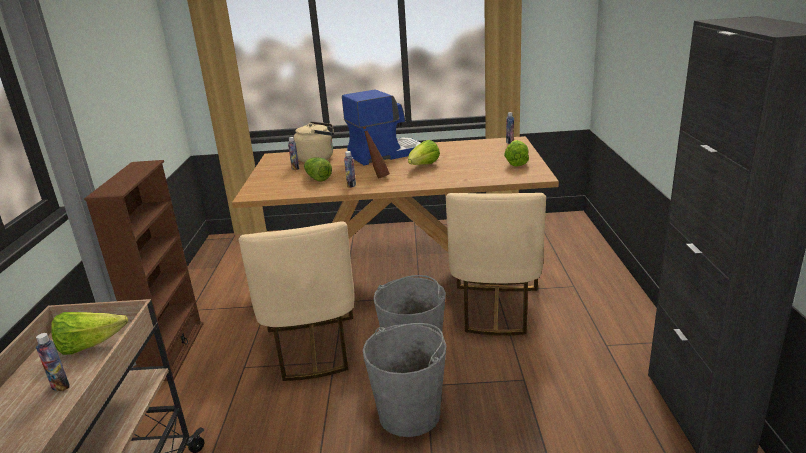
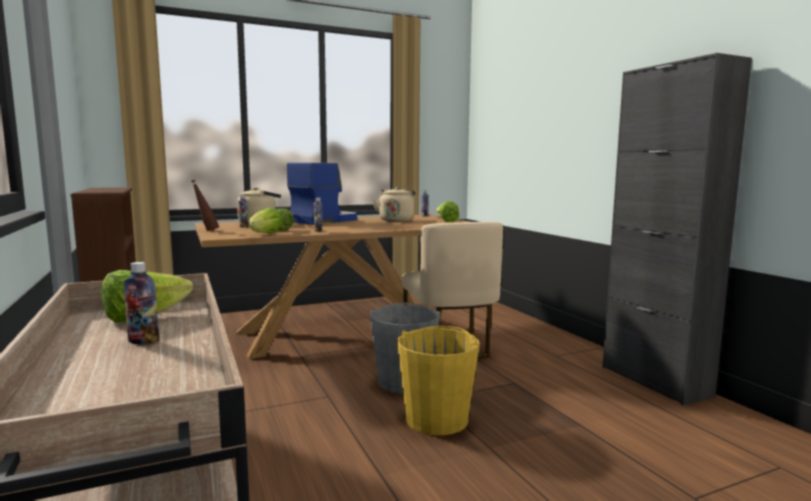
camera: 25 degrees left, 15 degrees down
(312, 348) = (296, 390): beige chair -> none
(378, 177) = (337, 228): brown bottle -> brown bottle (206, 231)
(410, 414) = (437, 419): grey bucket -> yellow bucket
(423, 166) = (370, 224): lettuce -> lettuce (264, 234)
(462, 156) = (396, 220): none -> beige kettle

